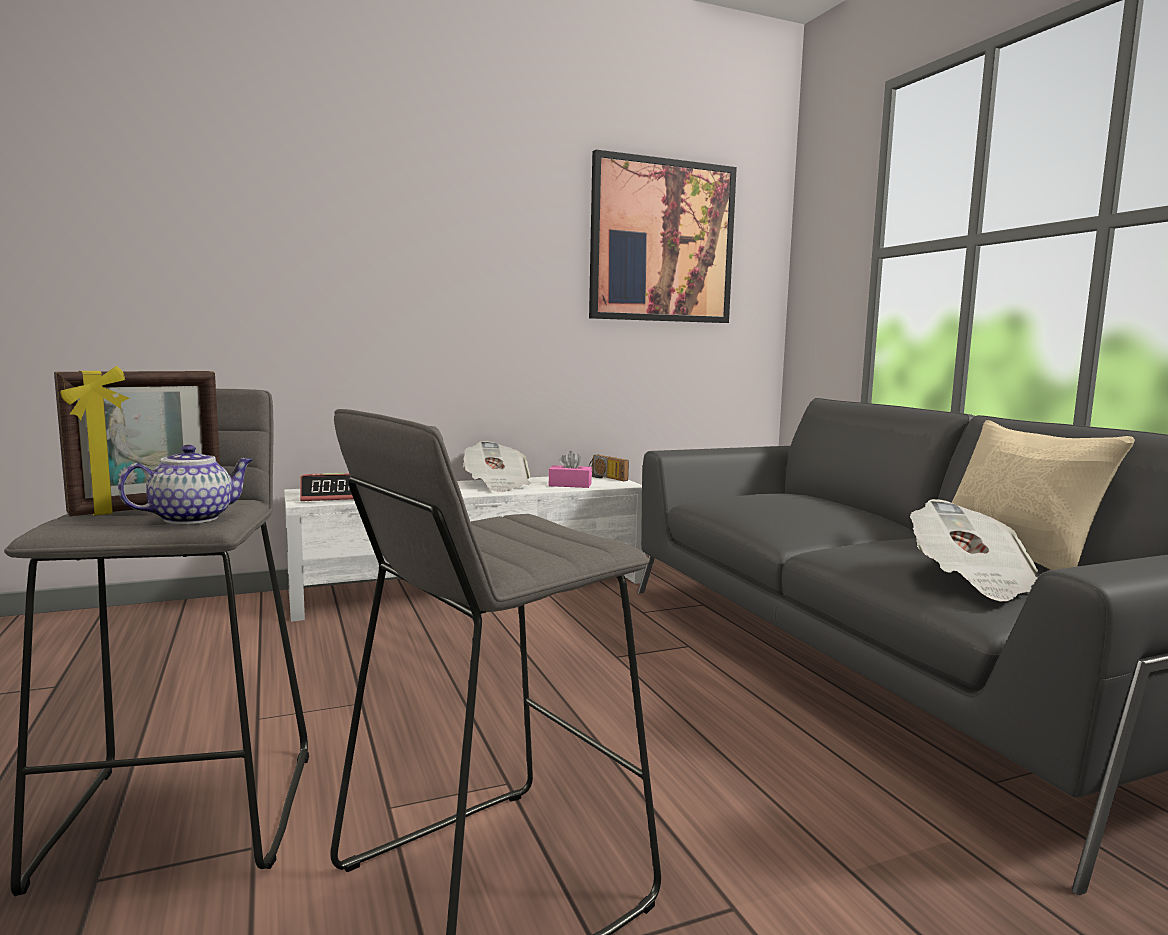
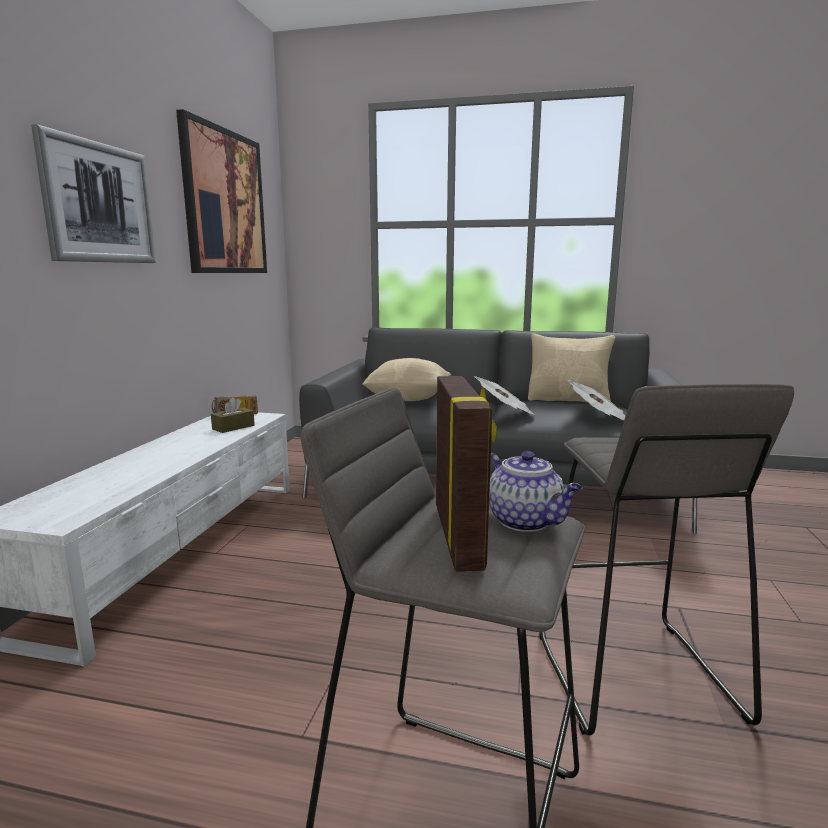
camera: 55 degrees left, 5 degrees up
(193, 518) = (526, 521): teapot -> teapot turned 150 degrees clockwise
(333, 496) = (66, 506): alarm clock -> none
(469, 251) = (99, 203): none -> picture
(497, 485) = (181, 444): newspaper -> newspaper (504, 411)
(570, 485) = (233, 427): pink tissue box -> brown tissue box
(778, 497) = (408, 399): none -> beige pillow

